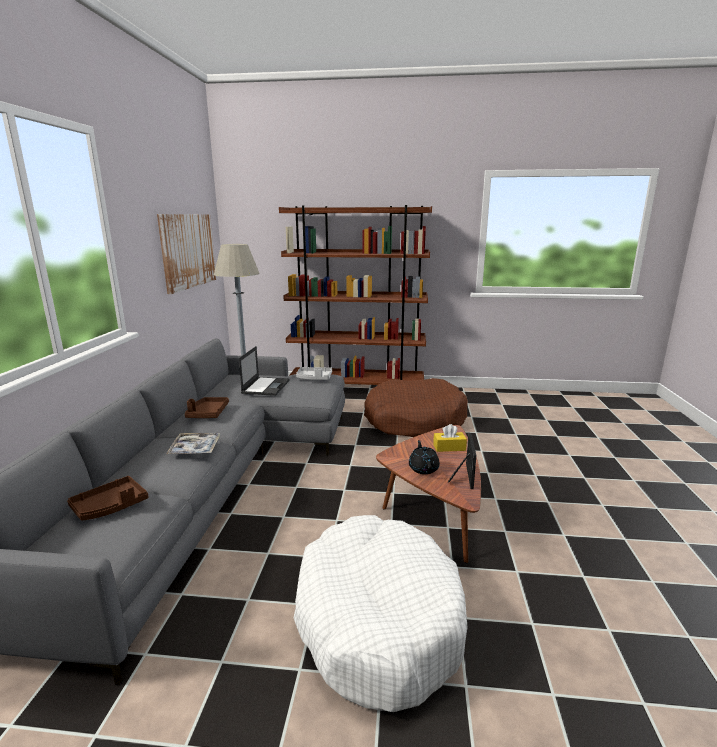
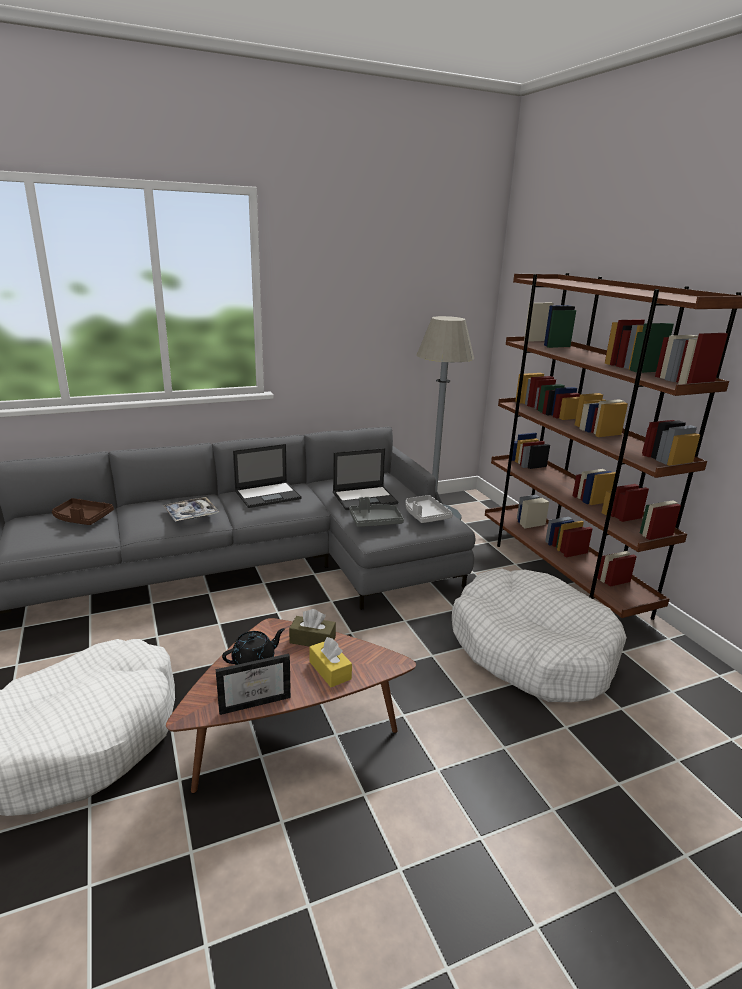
camera: 60 degrees right, 5 degrees up
(188, 251) = (408, 318): picture -> none
(208, 413) = (268, 495): brown tray -> laptop
(304, 392) = (375, 521): none -> grey tray
(414, 420) = (531, 649): brown dog bed -> white dog bed
(414, 446) = (312, 640): none -> brown tissue box

